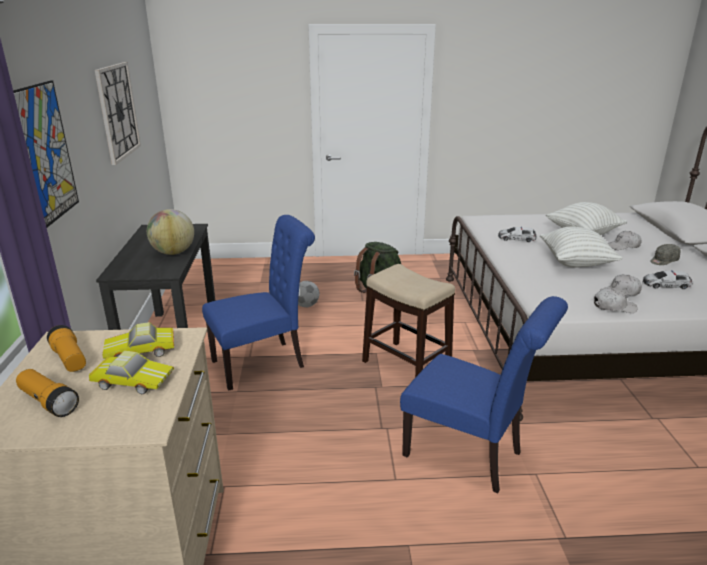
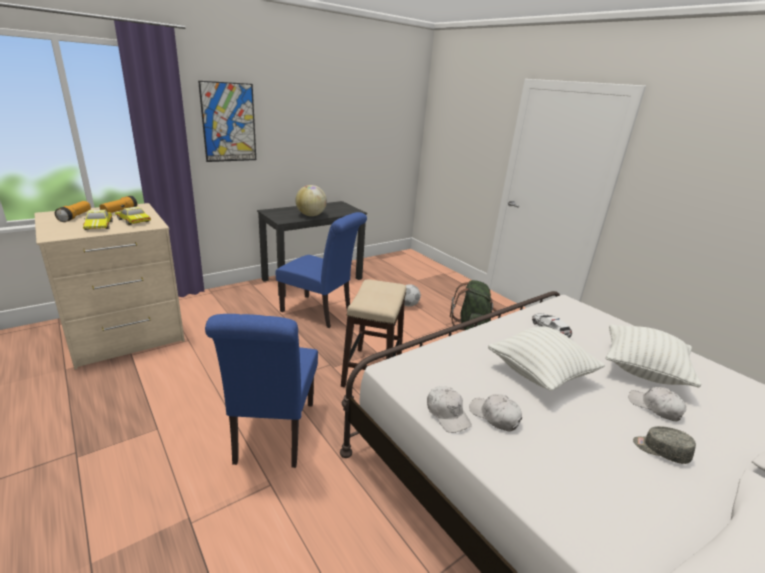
camera: 55 degrees right, 0 degrees up
(118, 111) = (342, 121): wall clock -> none
(665, 285) = (572, 457): toy car -> none

